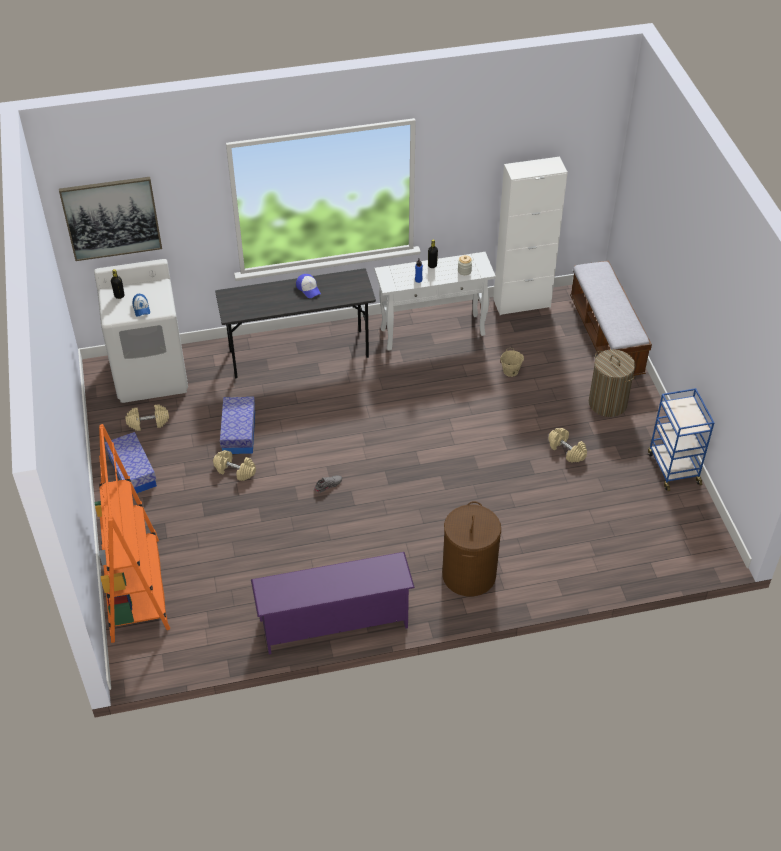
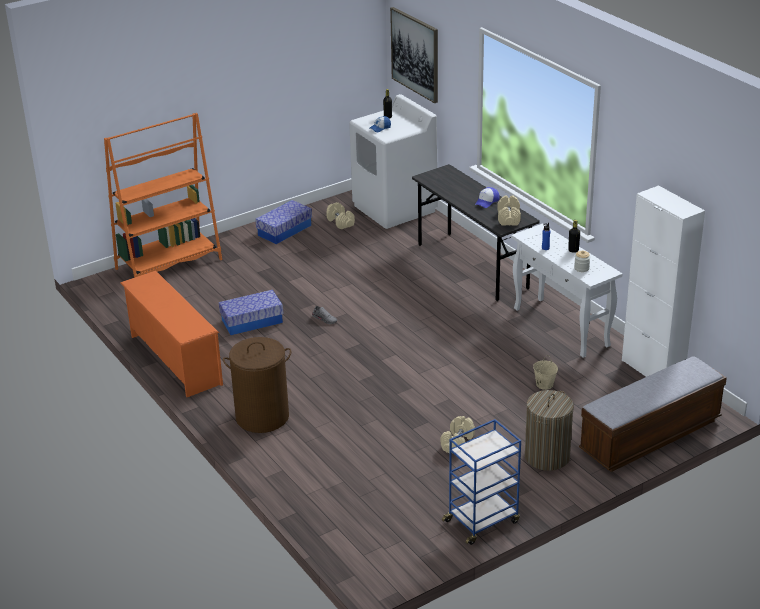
camera: 70 degrees right, 15 degrees down
(234, 471) = (313, 272): beige dumbbell -> beige dumbbell (508, 218)
(239, 433) = (357, 263): storage box -> storage box (252, 321)
(334, 625) = (174, 360): purple shoe rack -> orange shoe rack

